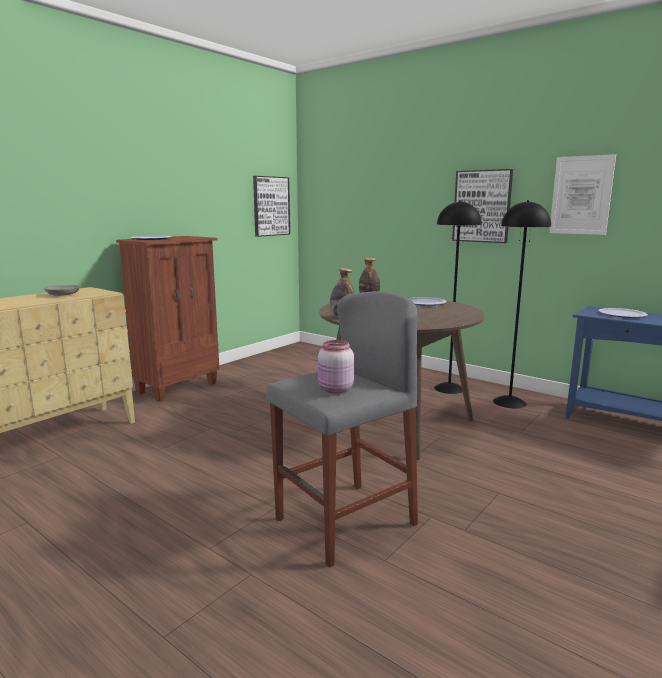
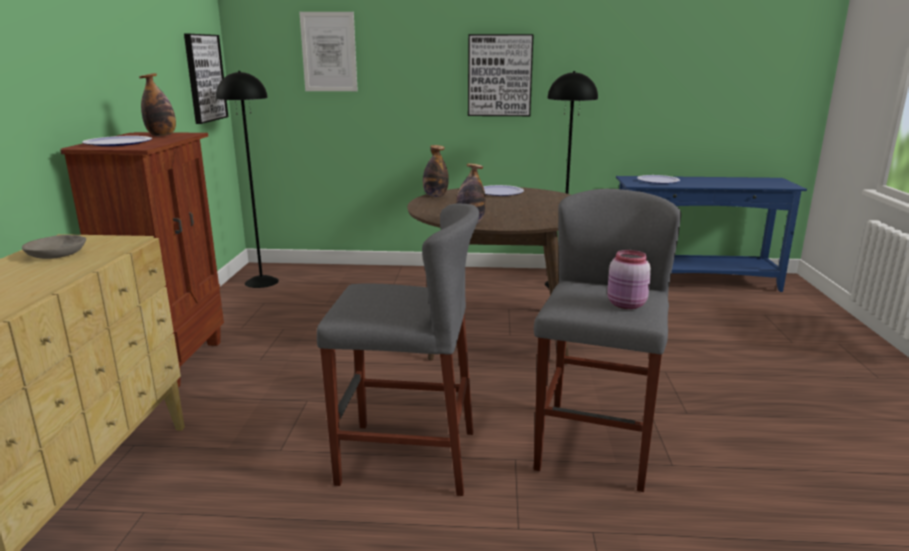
camera: 35 degrees left, 5 degrees up
(187, 237) = (162, 135): none -> bottle
(214, 479) = (407, 457): none -> grey stool
(449, 388) = (492, 283): black floor lamp -> black floor lamp (261, 282)
(581, 195) = (604, 64): picture -> picture (329, 52)

